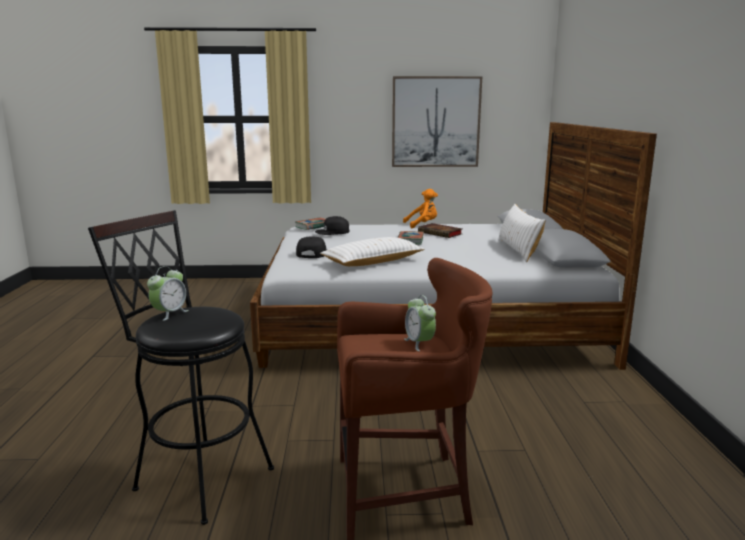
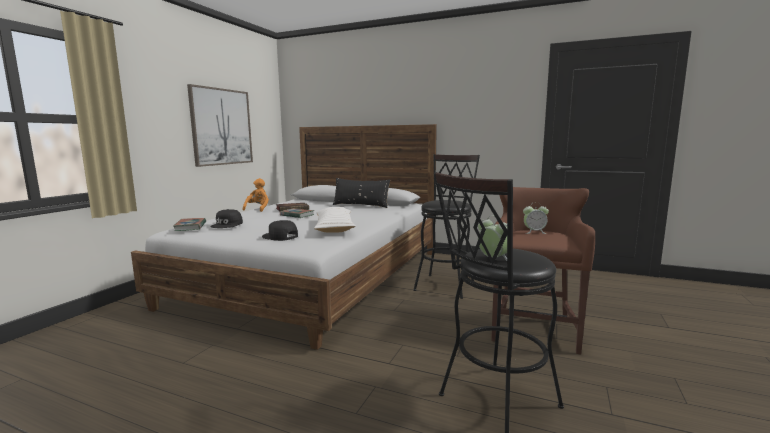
camera: 65 degrees left, 5 degrees down
(501, 400) = (446, 284): none -> black stool
(518, 250) = (361, 205): white pillow -> black pillow

